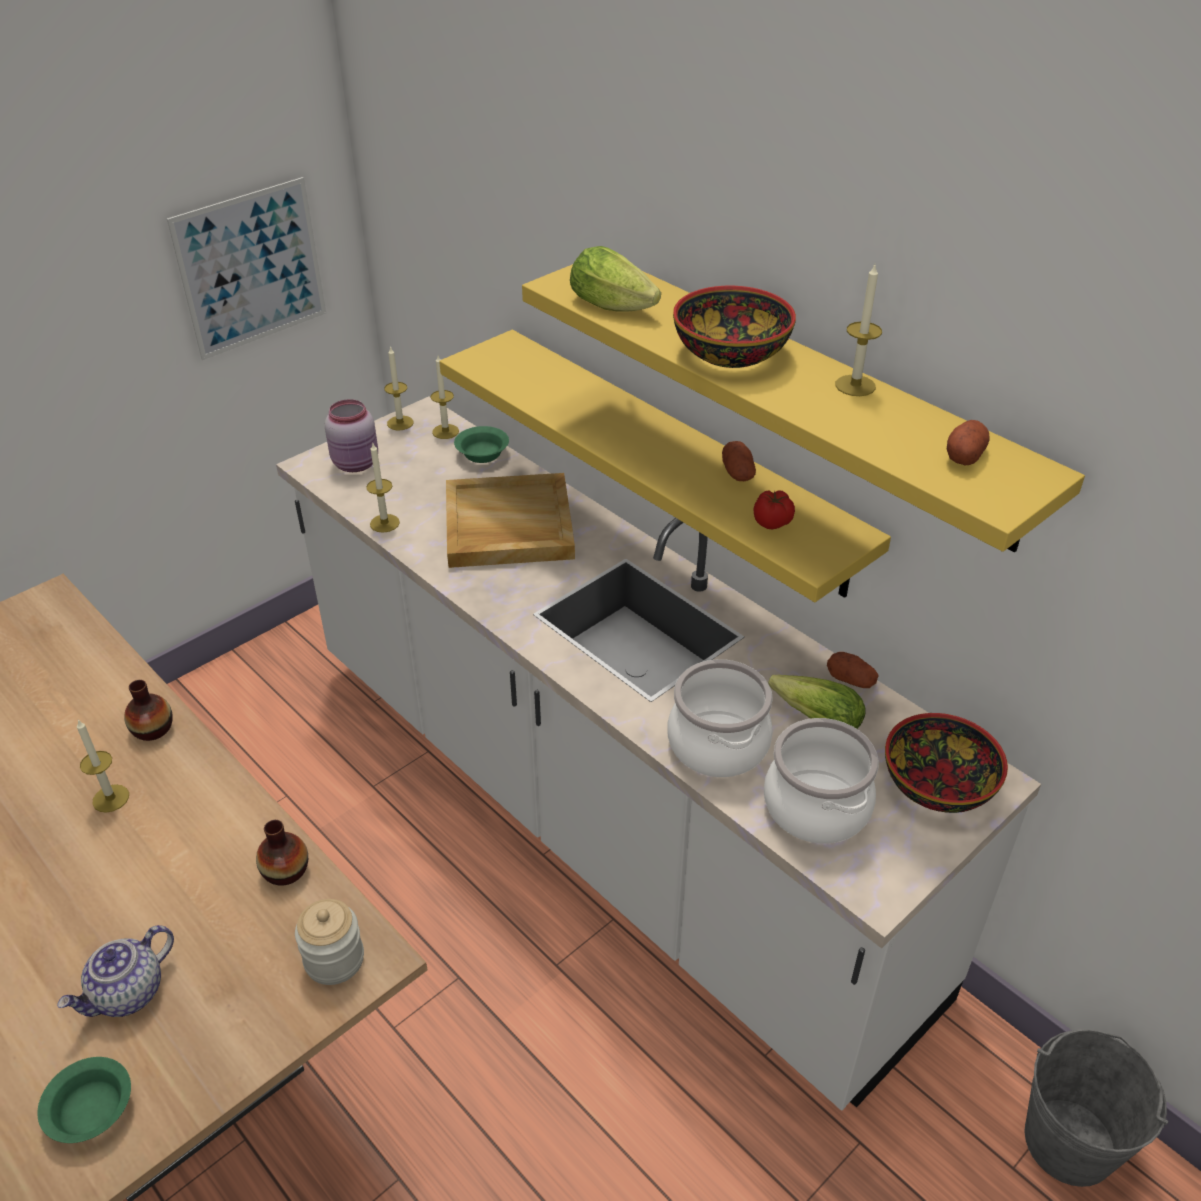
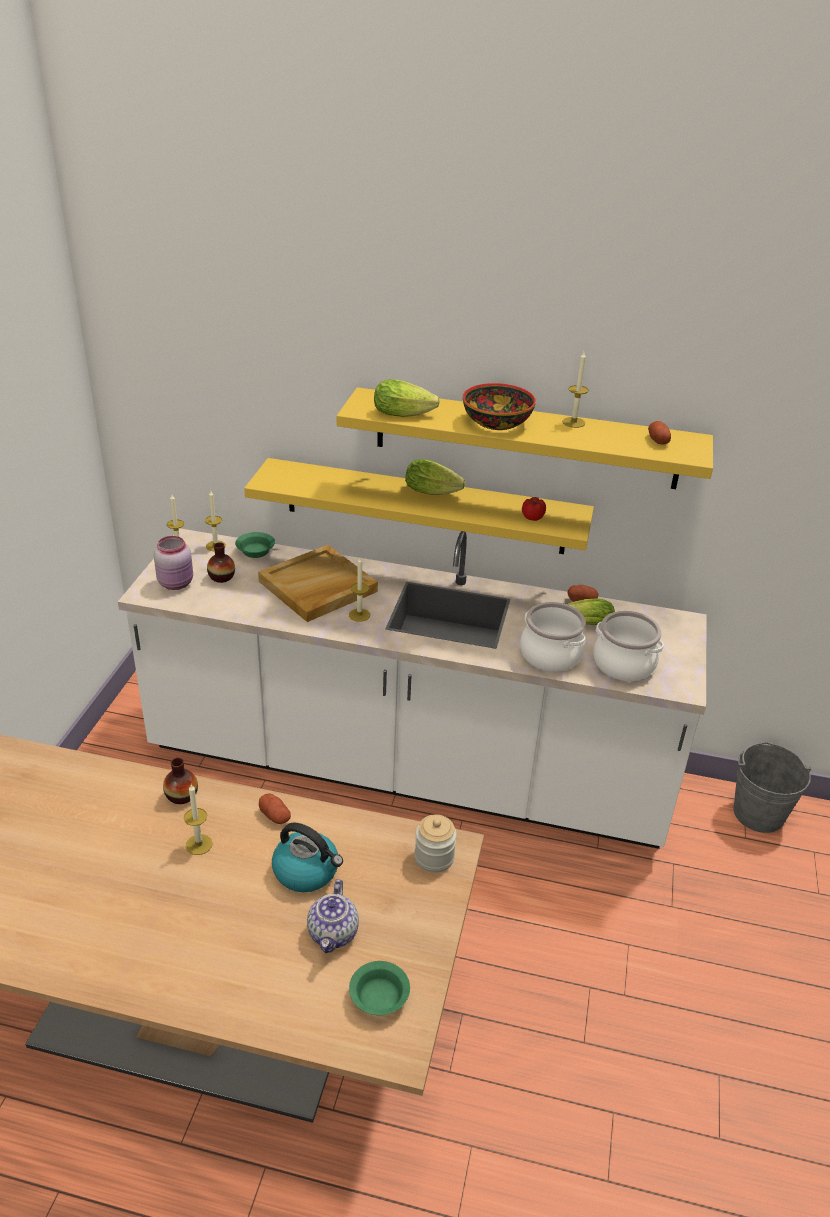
camera: 35 degrees left, 5 degrees down
(181, 895) = (307, 871): none -> kettle
(251, 269) = (48, 463): picture -> none
(286, 870) = (357, 829): vase -> vase (221, 577)
(384, 523) = (237, 611): candle -> candle (359, 615)
(672, 439) = (435, 492): none -> lettuce
(738, 473) = (488, 498): potato -> potato (275, 815)
(939, 784) = (666, 632): bowl -> none

